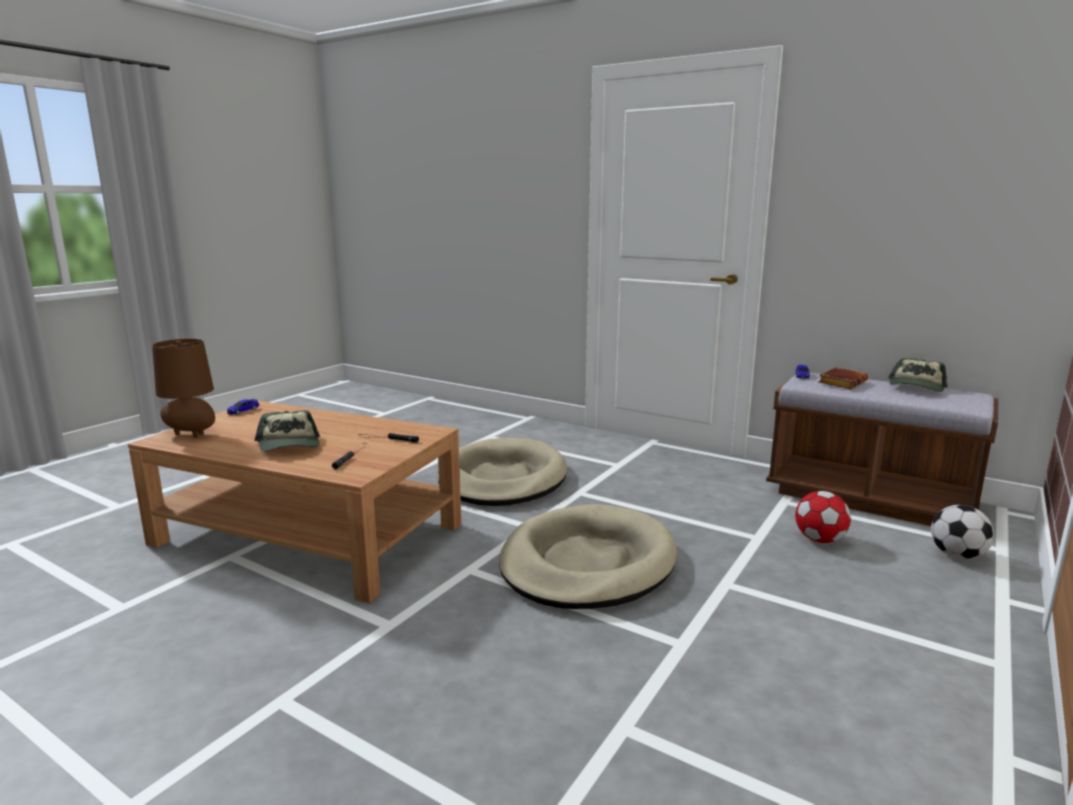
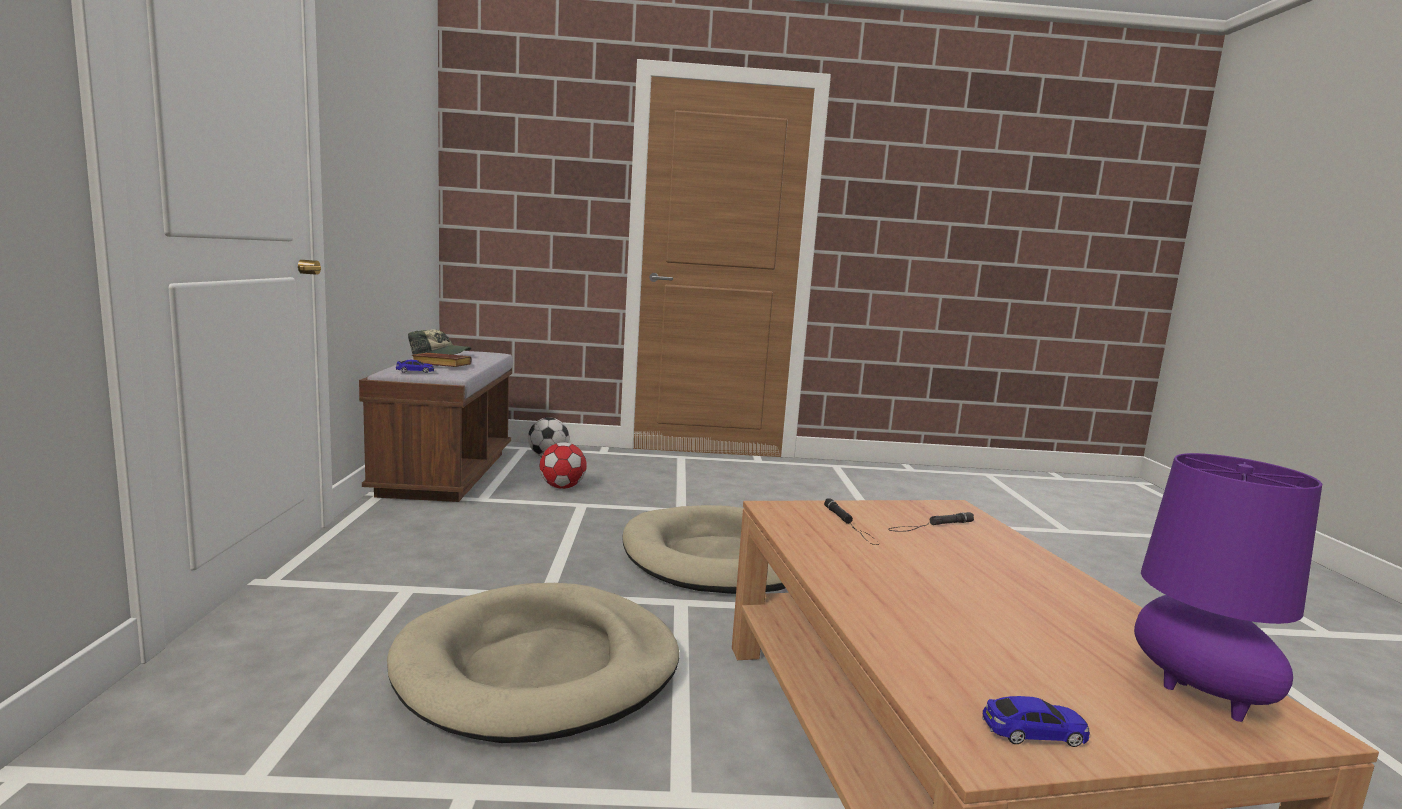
camera: 125 degrees left, 5 degrees down
(191, 435) = (1194, 696): brown table lamp -> purple table lamp
(289, 445) = (996, 574): cap -> none

